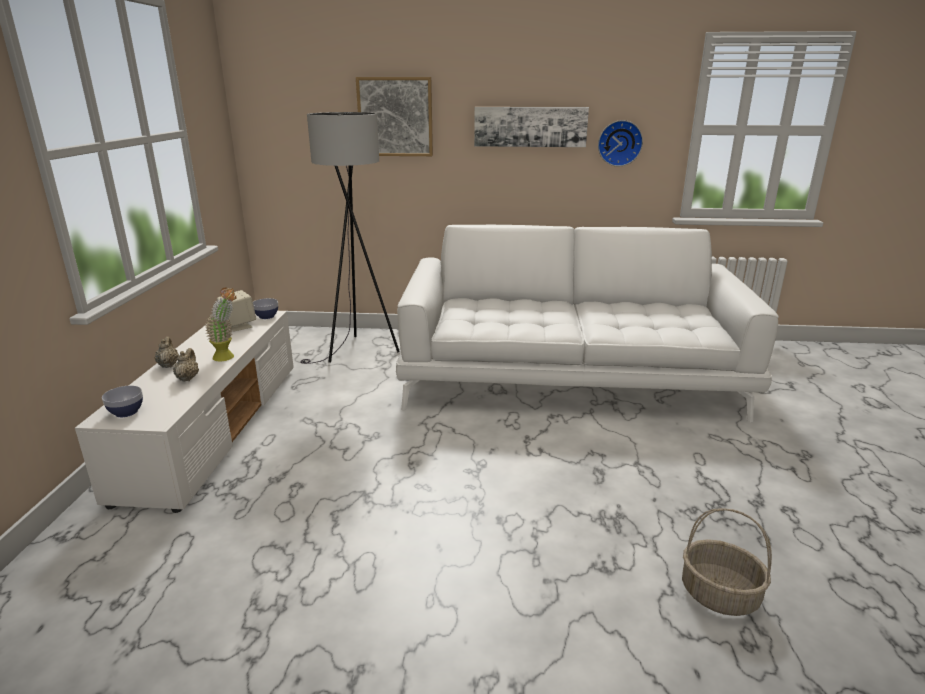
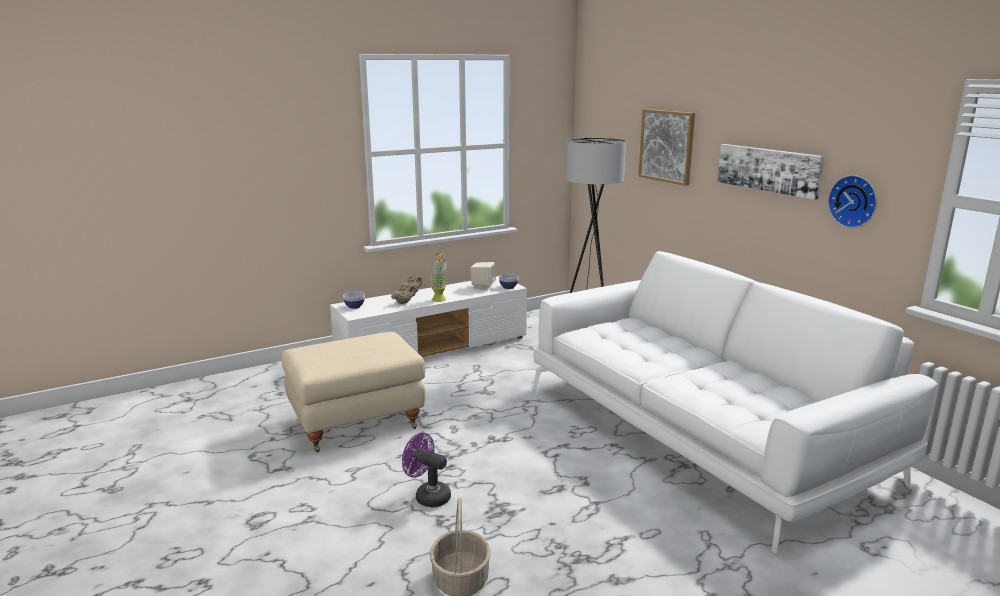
camera: 55 degrees right, 5 degrees down
(313, 553) = (357, 422): none -> beige ottoman
(546, 558) = (428, 496): none -> purple fan

